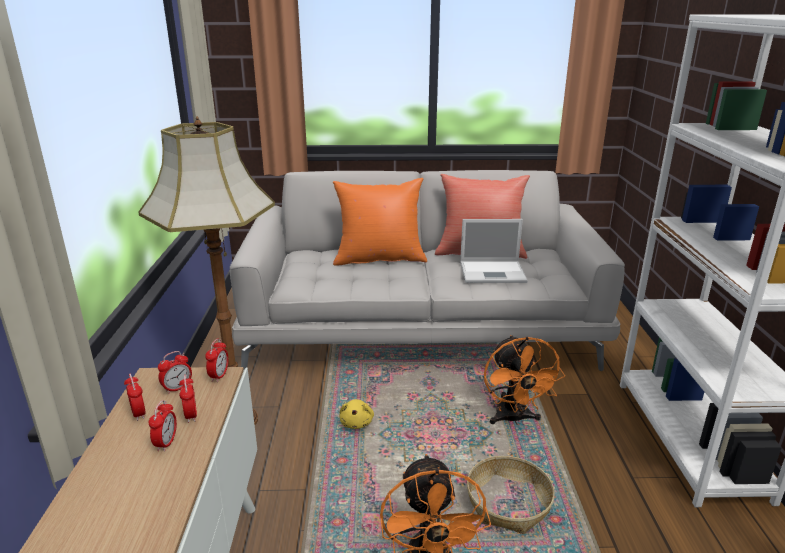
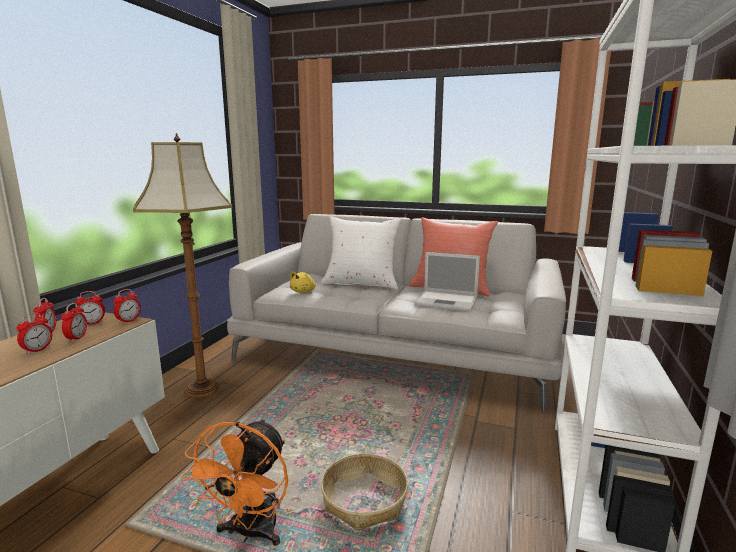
camera: 20 degrees right, 10 degrees down
(357, 422) = (287, 408): yellow plush toy -> yellow plush toy (303, 291)
(379, 258) = (361, 284): orange pillow -> white pillow
(513, 419) = (424, 433): orange fan -> none

